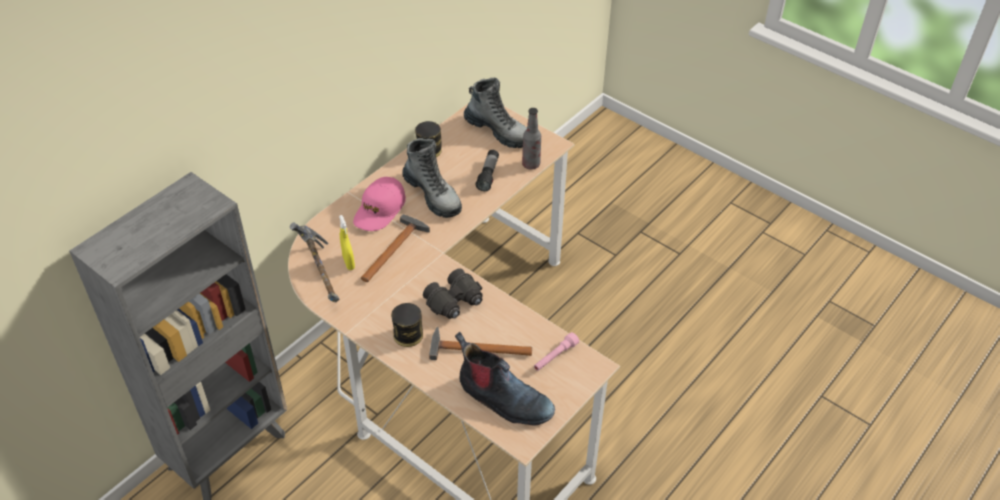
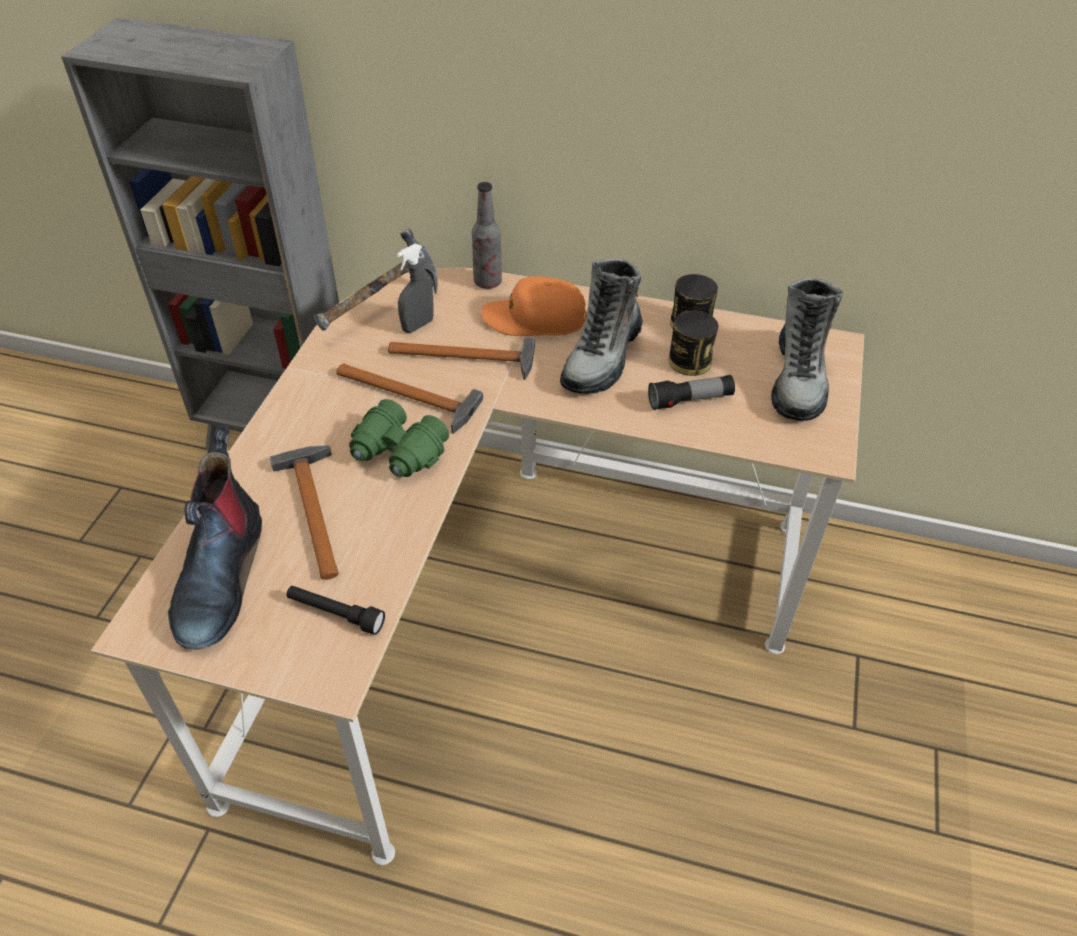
camera: 65 degrees right, 0 degrees up
(348, 262) = (418, 326): yellow spray bottle -> grey spray bottle
(379, 210) = (534, 319): pink cap -> orange cap
(408, 335) = (310, 426): can -> can (689, 361)
(412, 283) = (412, 397): none -> hammer
(455, 302) = (398, 454): black binoculars -> green binoculars
(531, 164) = (755, 441): bottle -> bottle (487, 282)
(555, 357) = (335, 614): pink flashlight -> black flashlight

